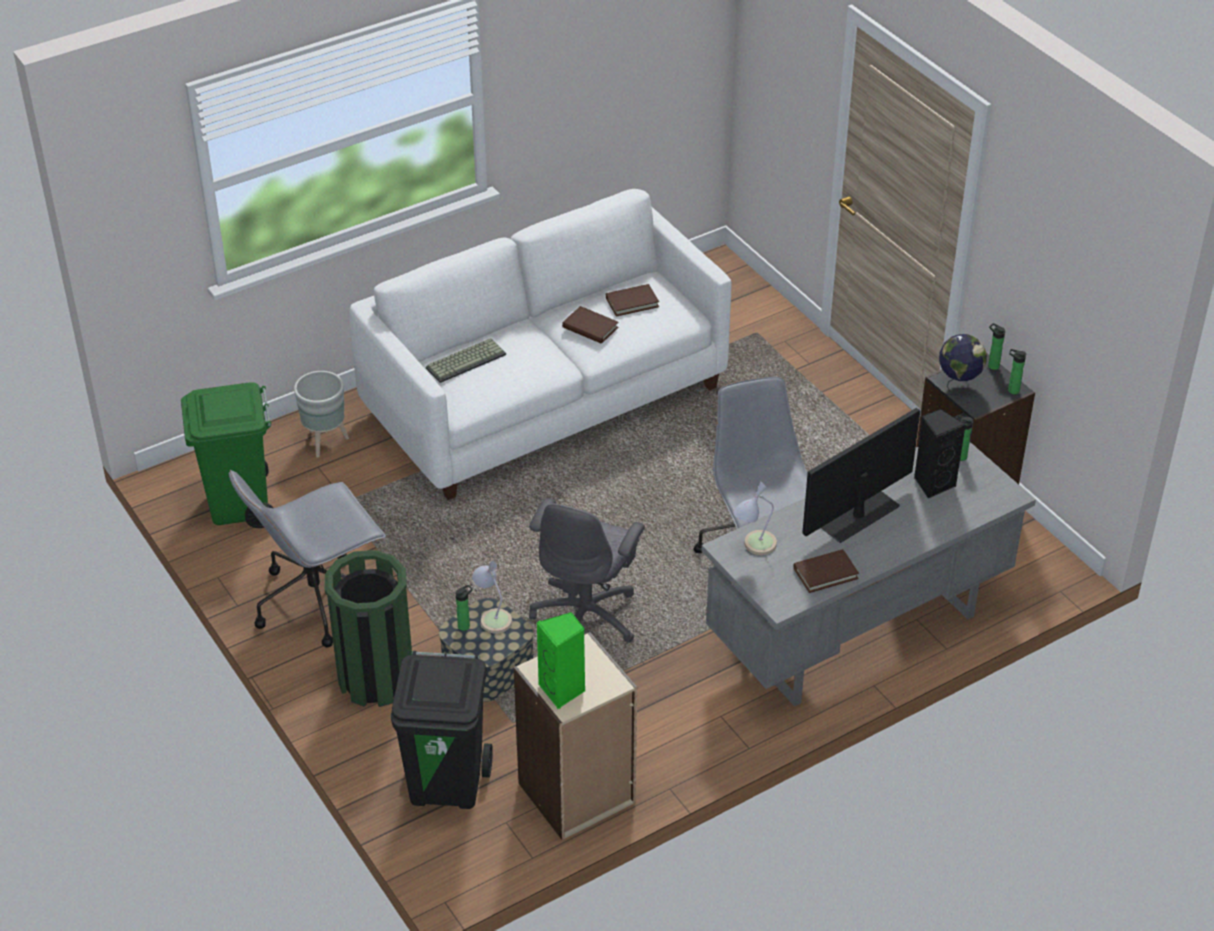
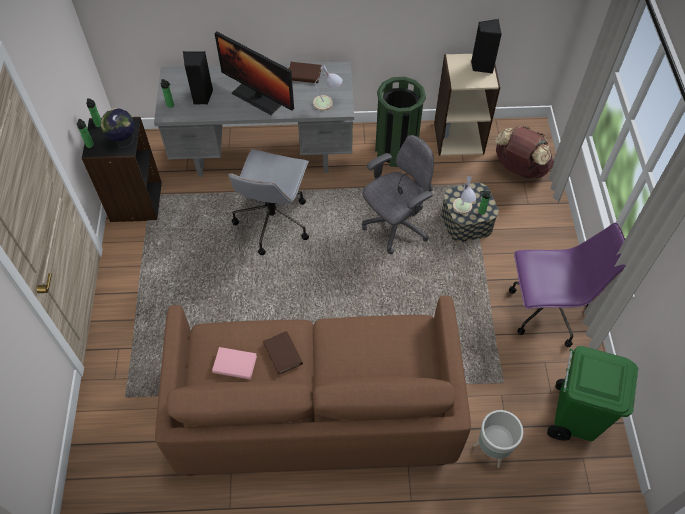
camera: 150 degrees left, 15 degrees up
(318, 600) = (546, 310): grey office chair -> purple office chair
(376, 679) = (532, 242): green trash can -> green trash can (396, 150)
(447, 784) = (519, 168): black trash can -> brown backpack
(466, 360) = (392, 365): keyboard -> none
(545, 400) = (315, 409): white sofa -> brown sofa
(563, 690) = (481, 66): green speaker -> black speaker
(632, 302) = (235, 364): brown book -> pink book
(857, 514) = (258, 97): monitor -> monitor turned 45 degrees clockwise

